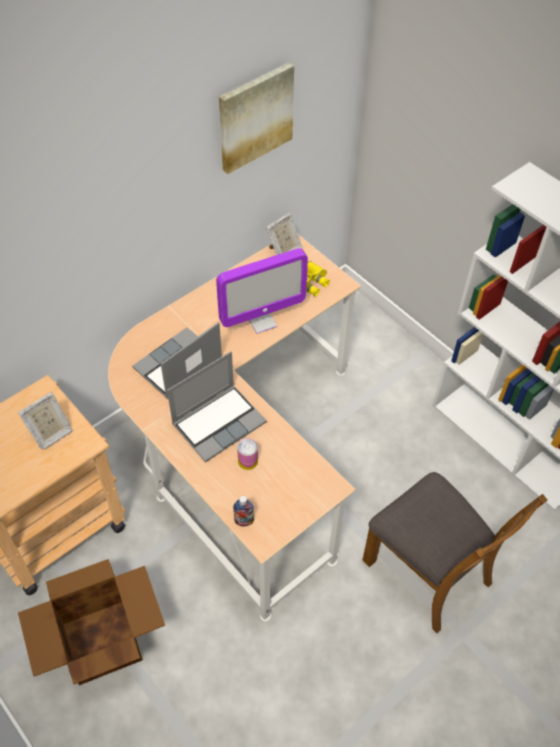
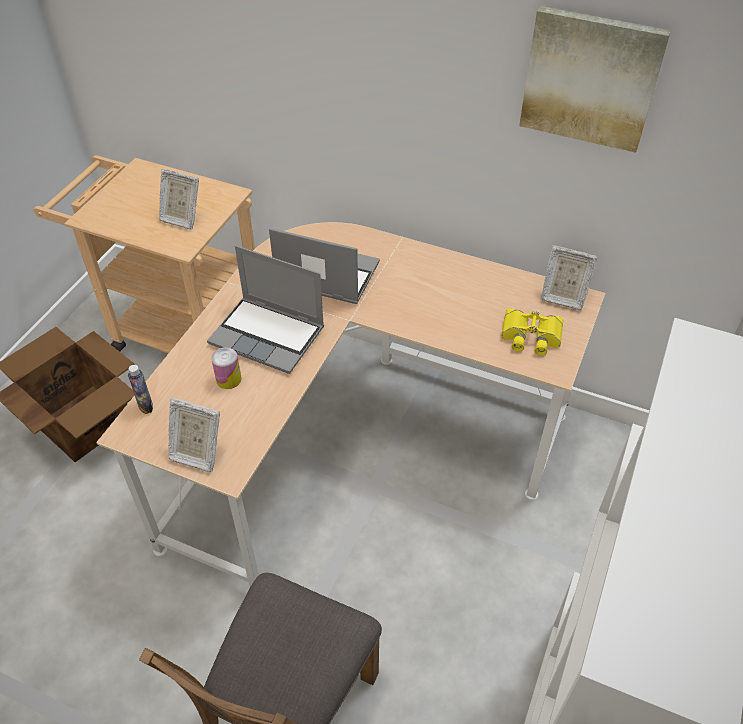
camera: 65 degrees right, 5 degrees down
(261, 321) = (437, 317): monitor -> none
(306, 501) = (196, 453): none -> picture frame

